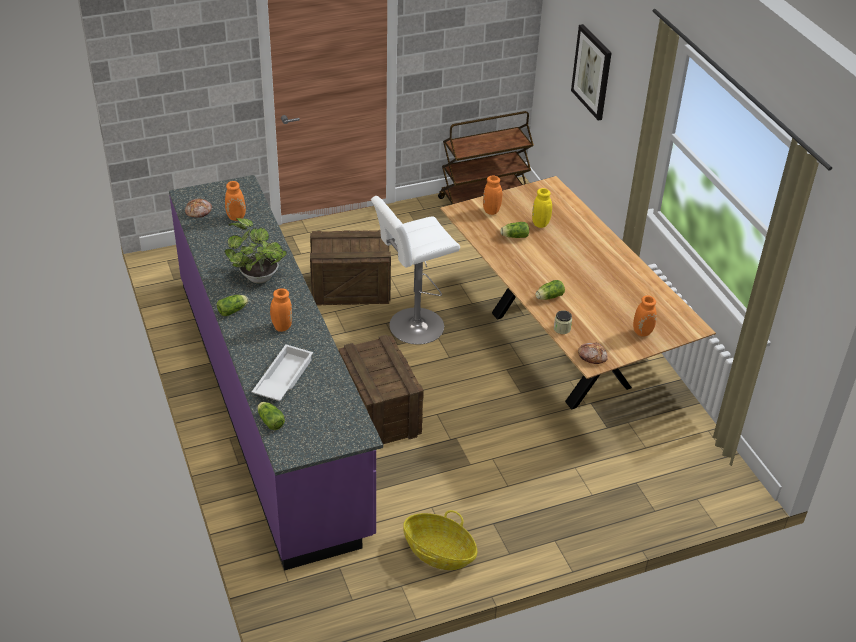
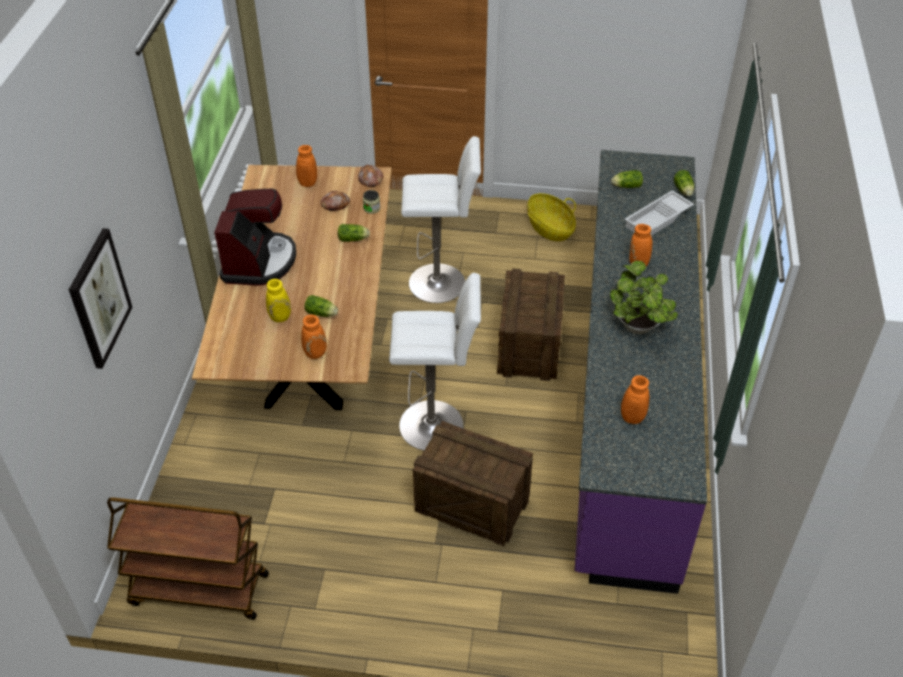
camera: 150 degrees left, 5 degrees up
(199, 211) = (676, 445): bread -> bread (335, 204)
(233, 310) = (679, 297): lettuce -> lettuce (625, 186)
(502, 444) = (441, 283): none -> white stool
(602, 255) = (259, 261): none -> coffee machine

